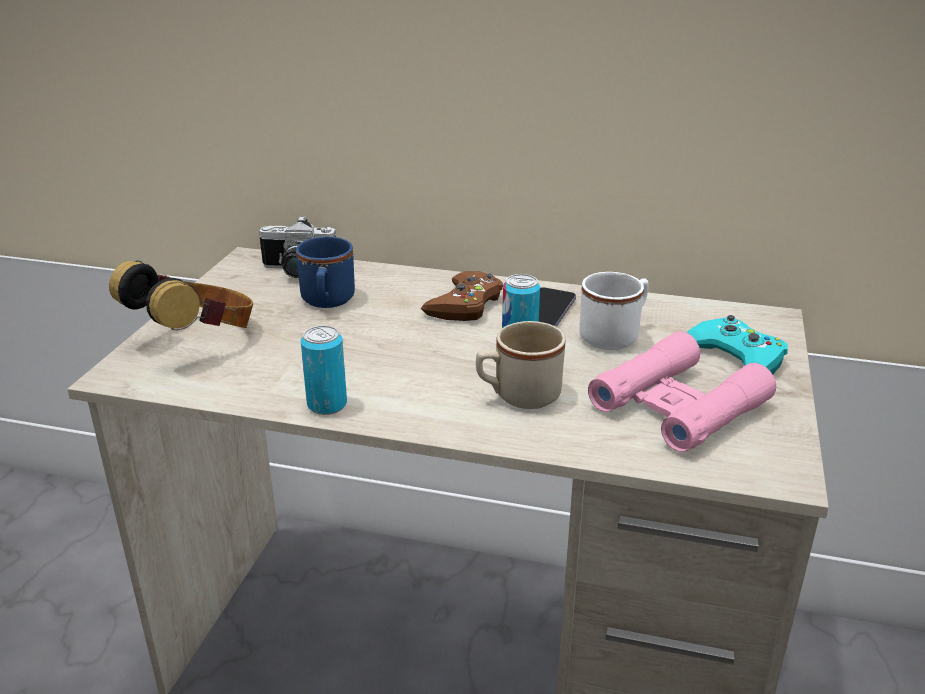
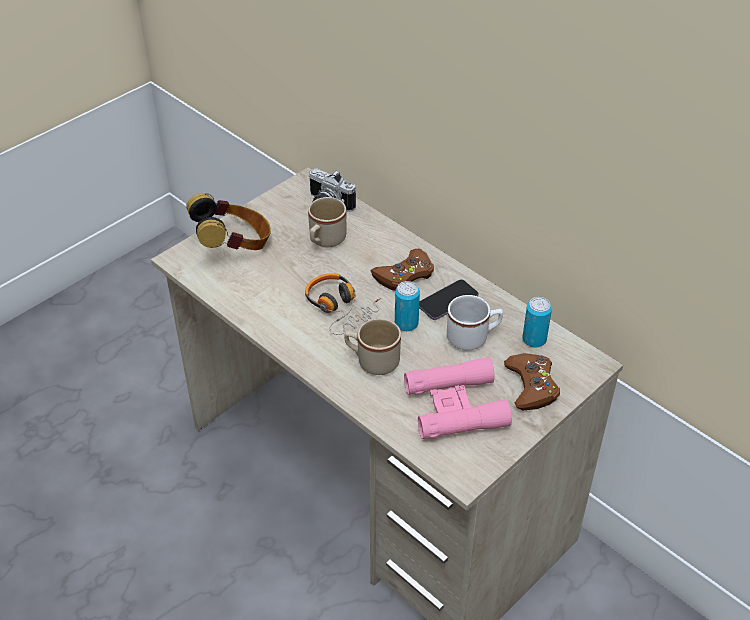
camera: 30 degrees right, 15 degrees up
(327, 302) = (325, 241): blue mug -> beige mug
(327, 405) = (267, 325): can -> can (534, 339)
(415, 357) = (340, 308): none -> headphones
(737, 356) = (531, 386): turquoise game controller -> brown game controller

